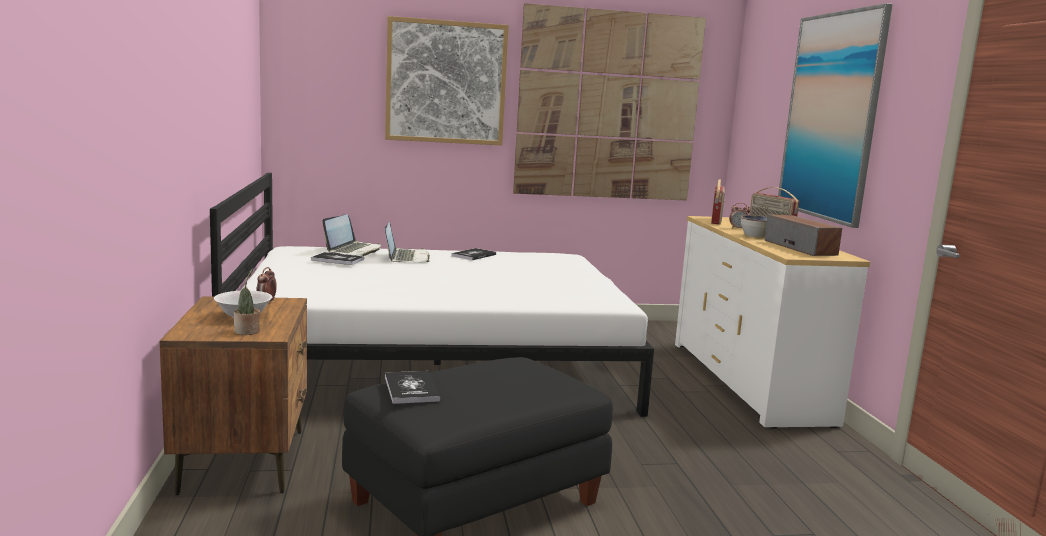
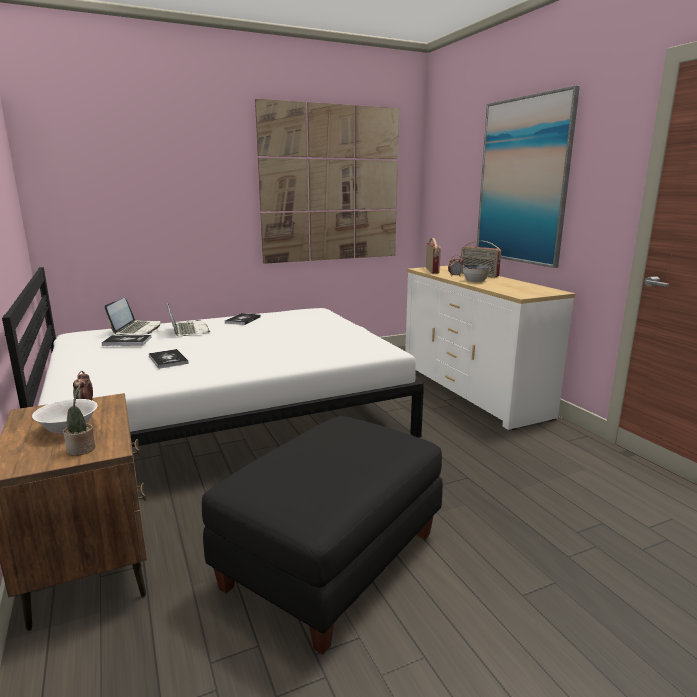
camera: 15 degrees left, 5 degrees up
(411, 389) = (271, 478): book -> book (168, 360)
(446, 82) = (195, 172): picture -> none
(800, 248) = (517, 287): speaker -> none

